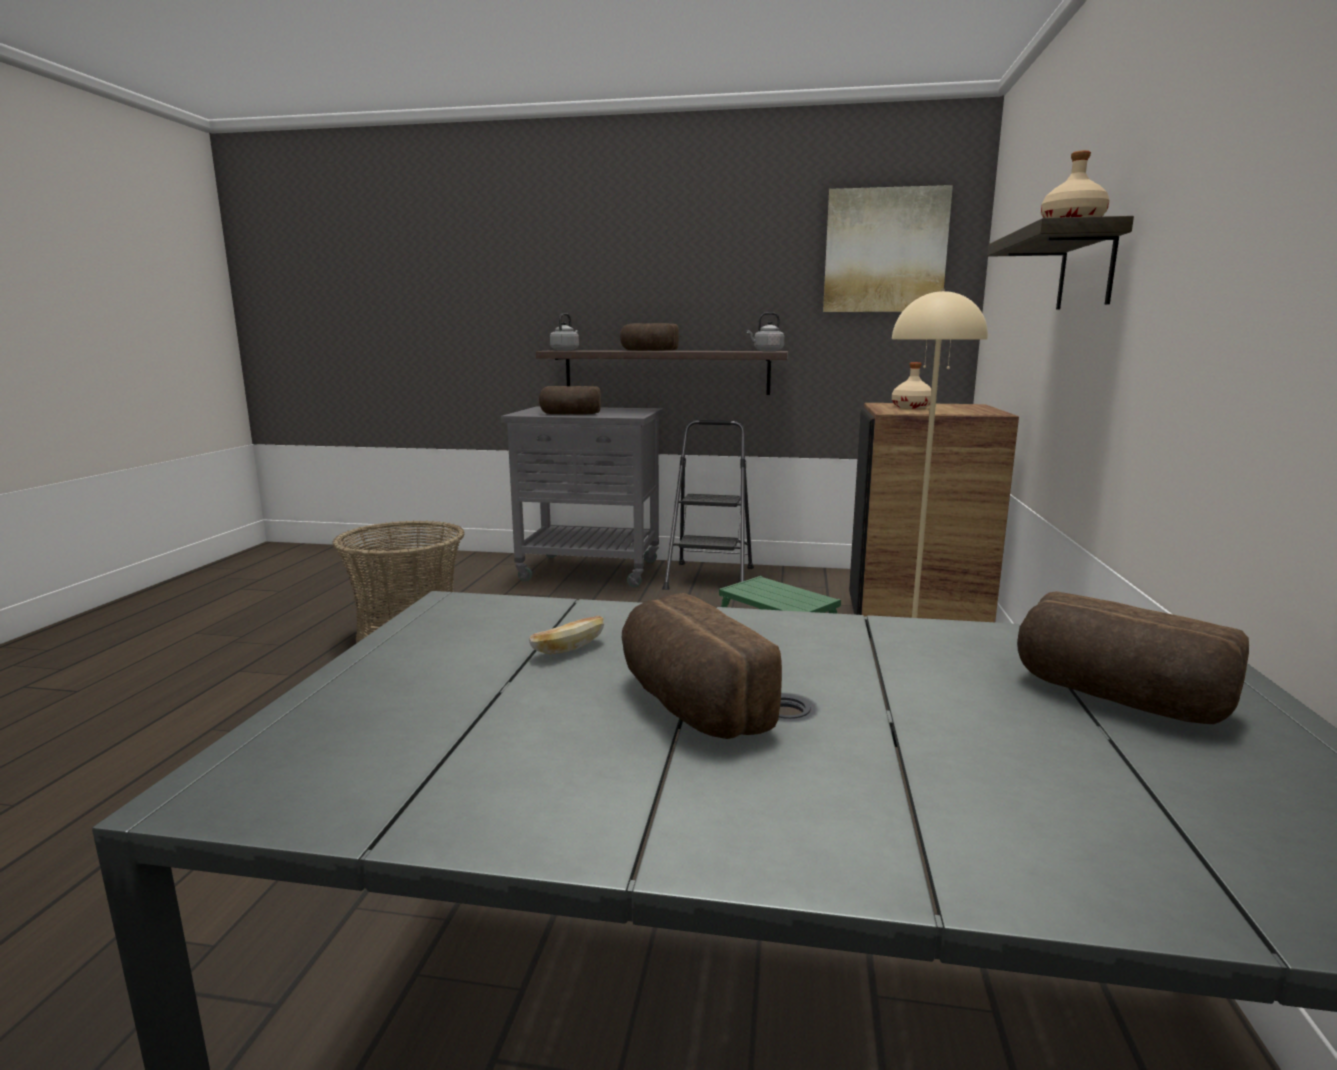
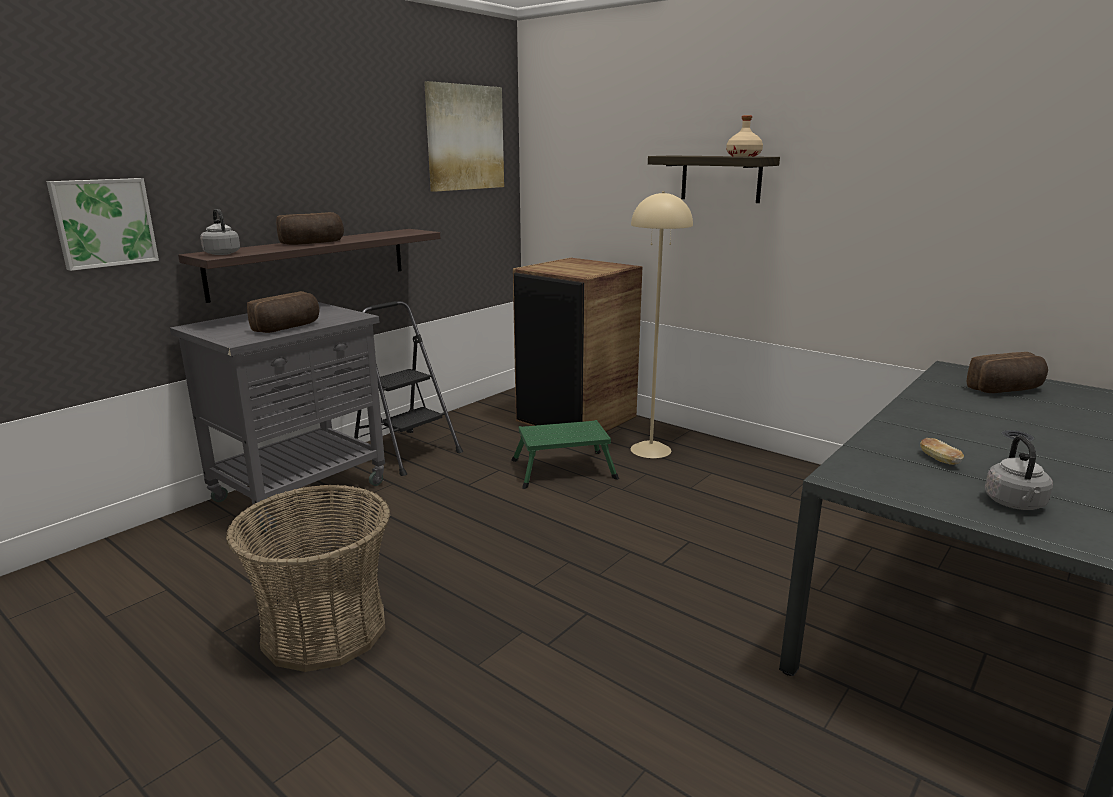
camera: 60 degrees left, 5 degrees up
(503, 321) = (103, 222): none -> picture
(687, 704) = (1018, 450): bread -> none
(767, 351) = (409, 231): grey kettle -> grey kettle (1015, 504)
(912, 407) = (565, 268): beige bottle -> none

